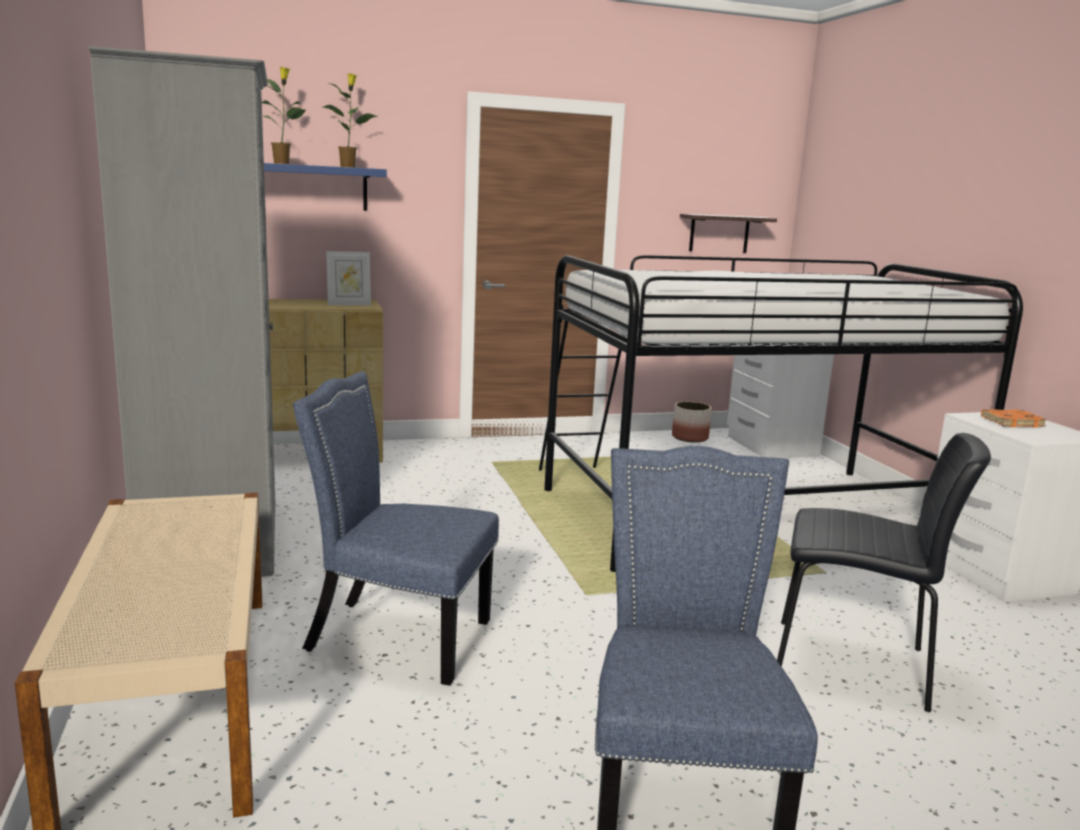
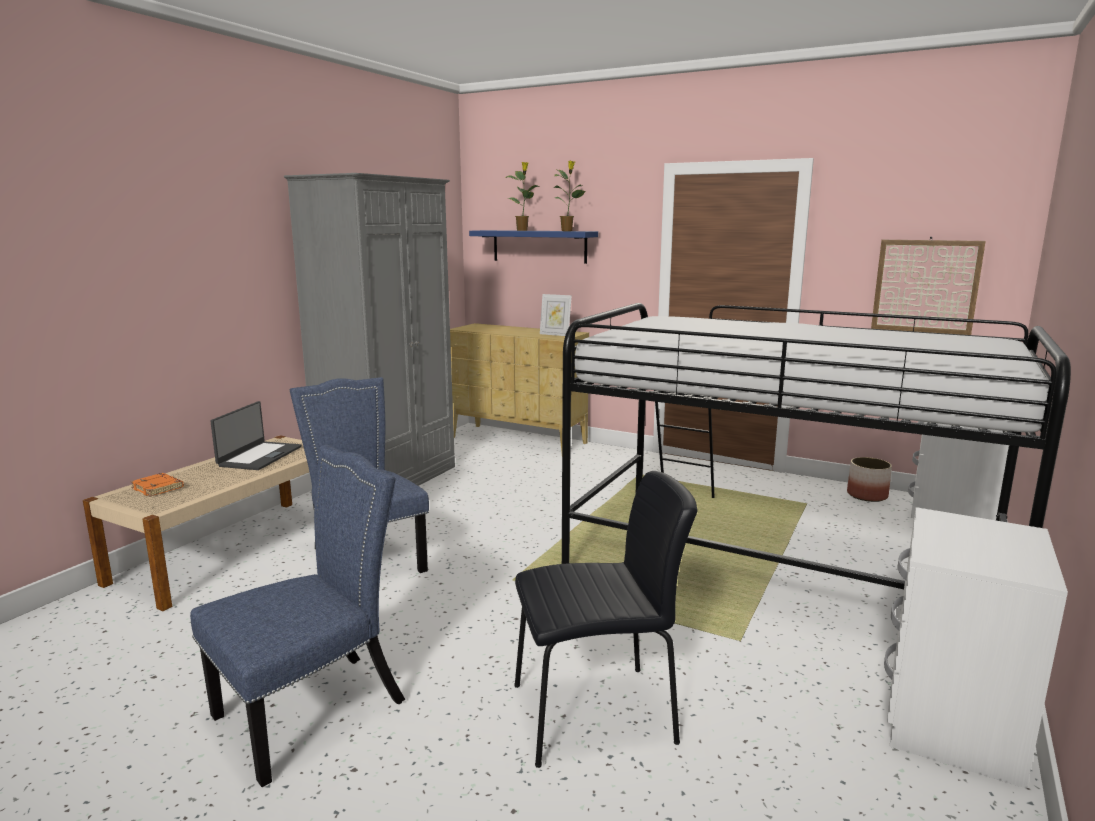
camera: 45 degrees right, 0 degrees up
(167, 533) = (259, 456): none -> laptop
(719, 233) = (926, 284): shelf -> picture
(856, 665) = (599, 712): black chair -> black chair turned 75 degrees counterclockwise
(1012, 422) = (978, 535): orange book -> orange book (158, 488)

